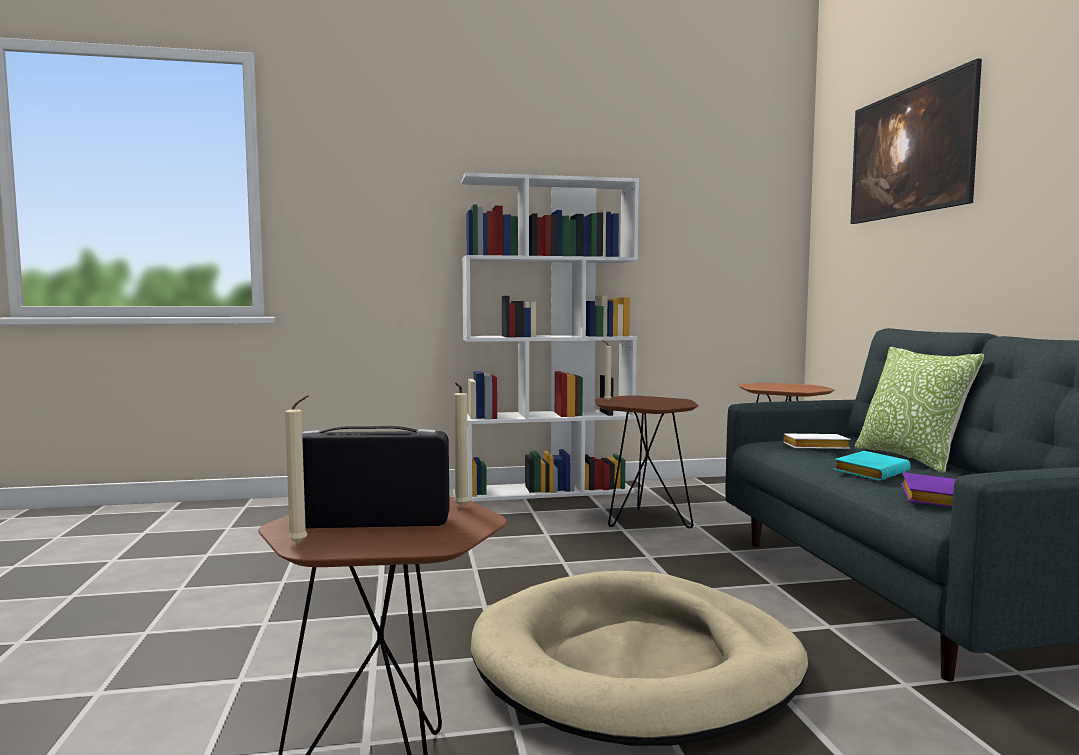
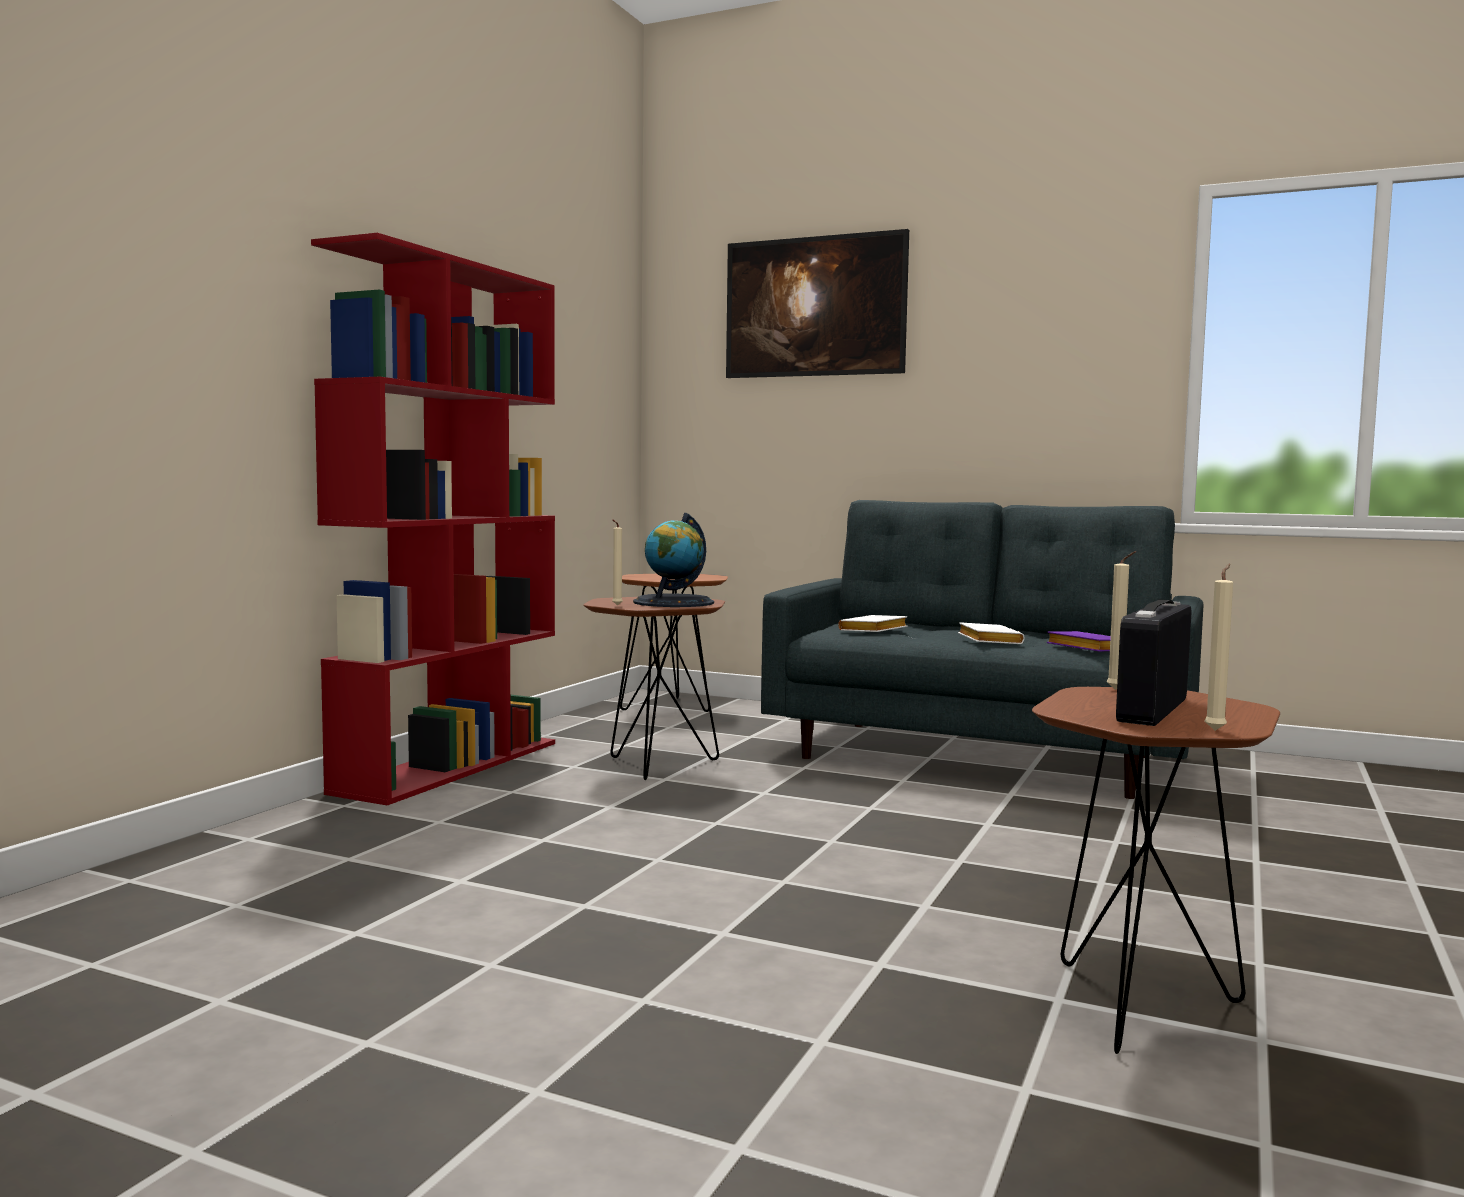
camera: 55 degrees left, 0 degrees up
(549, 491) = (449, 766): white bookcase -> red bookcase
(636, 664) = (1008, 864): beige dog bed -> none
(652, 403) = (673, 602): none -> globe
(870, 472) = (987, 640): turquoise book -> white book
(910, 458) = (954, 628): pillow -> none

